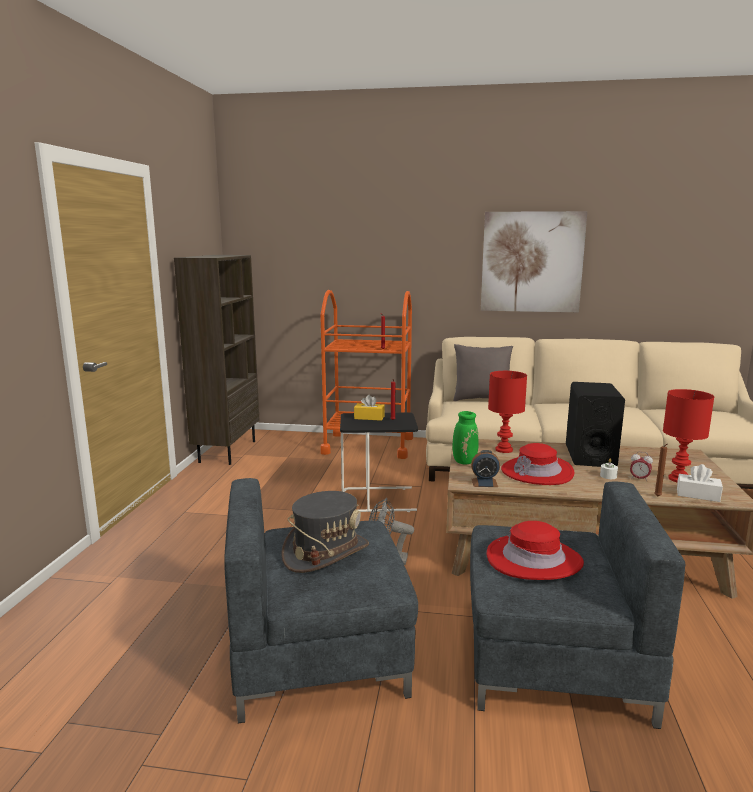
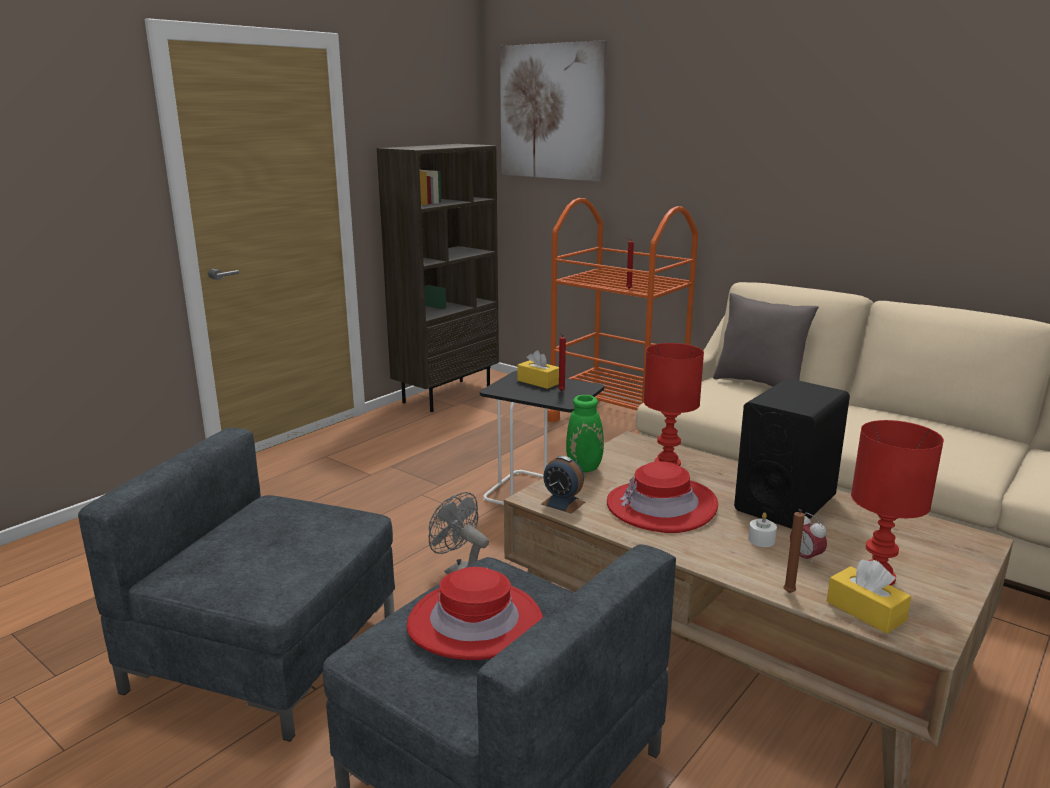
camera: 30 degrees right, 5 degrees up
(325, 553) = (271, 537): grey hat -> none
(532, 262) = (890, 170): picture -> picture (551, 112)
(698, 495) = (865, 611): white tissue box -> yellow tissue box

